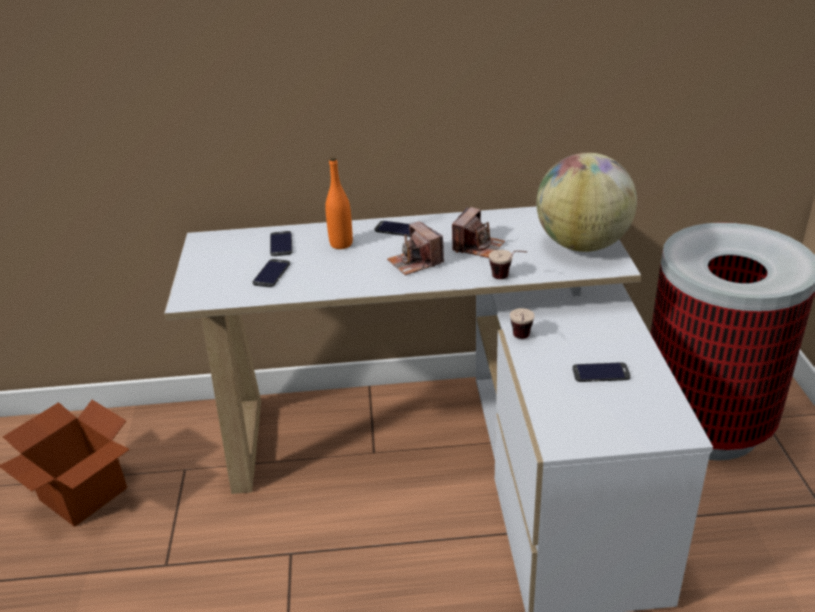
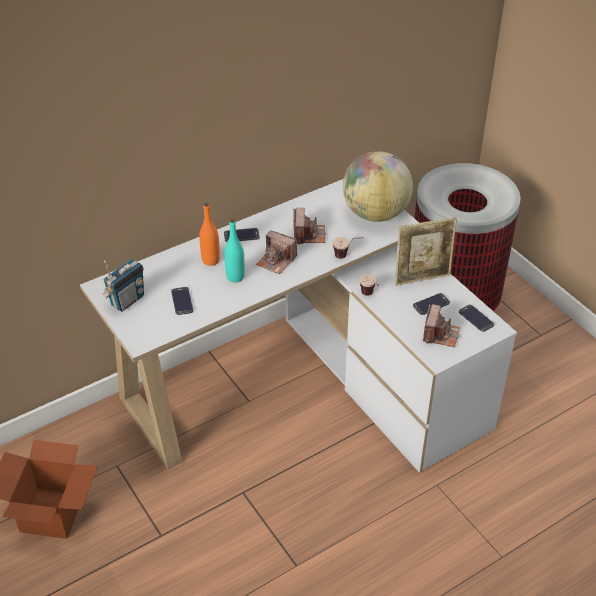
camera: 30 degrees left, 10 degrees up
(216, 258) = (127, 300): none -> radio
(281, 244) = (165, 273): phone -> phone (476, 318)
(353, 266) = (235, 277): none -> turquoise bottle
(587, 413) = (440, 334): none -> camera
(610, 339) = (422, 278): none -> picture frame

